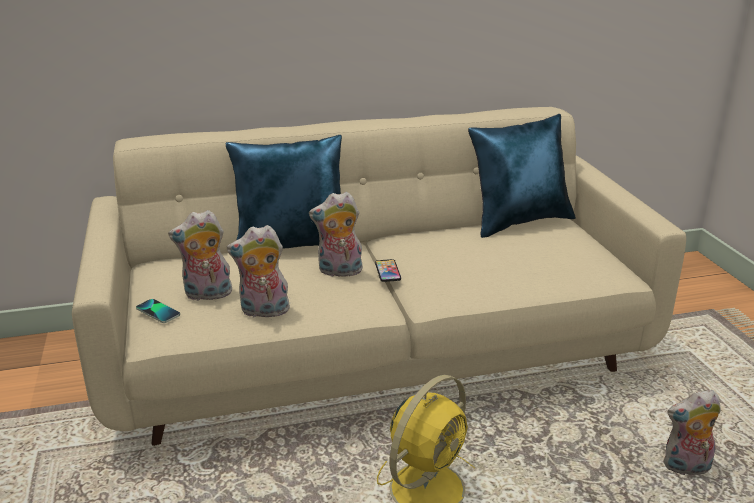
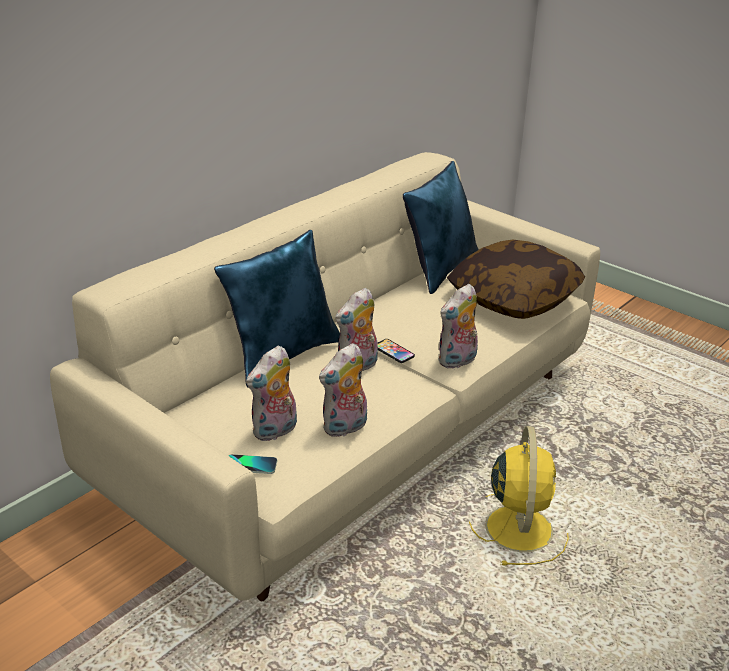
camera: 35 degrees left, 5 degrees up
(561, 262) = (514, 298): none -> pillow
(686, 468) = (659, 435): plush toy -> plush toy (457, 361)

